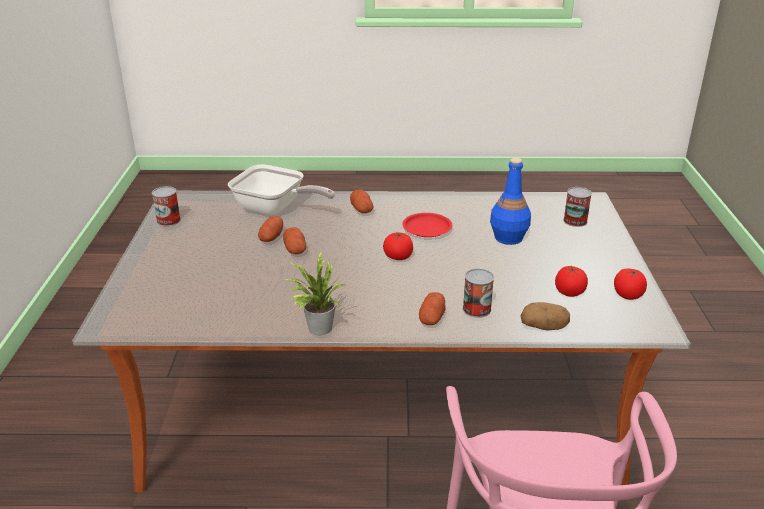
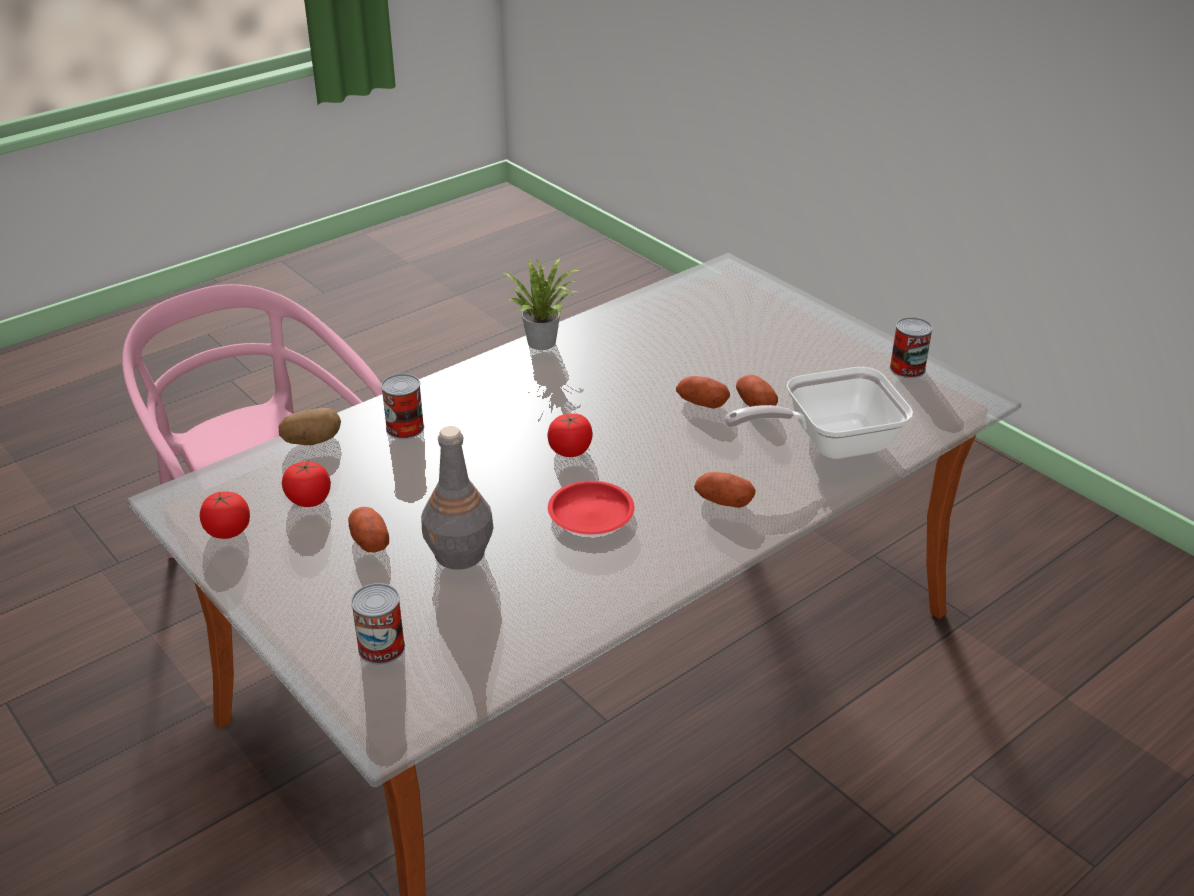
camera: 140 degrees right, 5 degrees up
(432, 318) = (444, 398): potato -> potato (369, 541)
(508, 237) = (460, 554): blue bottle -> grey bottle

